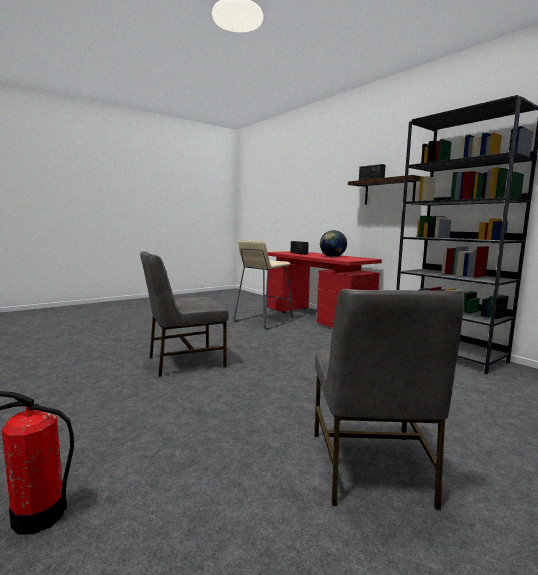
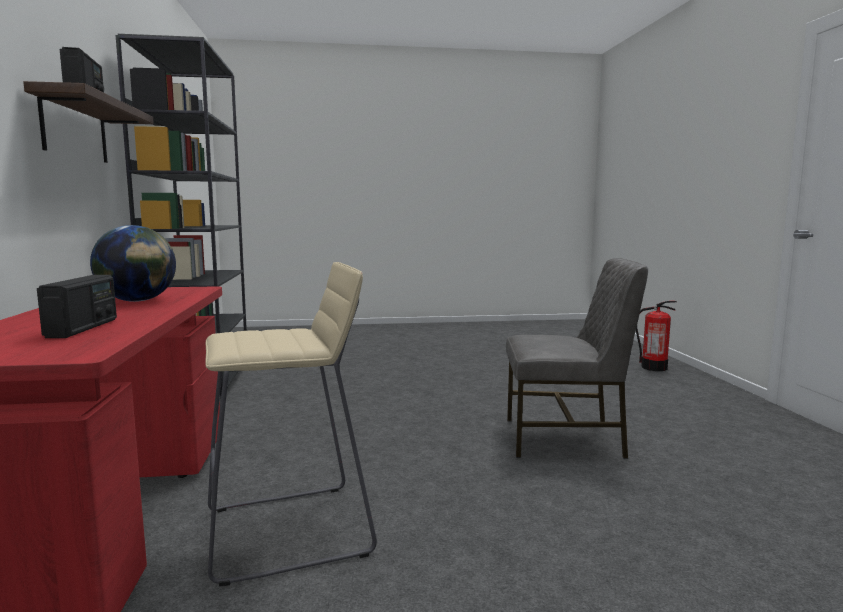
camera: 150 degrees left, 0 degrees up
(370, 468) = (468, 353): grey chair -> none

